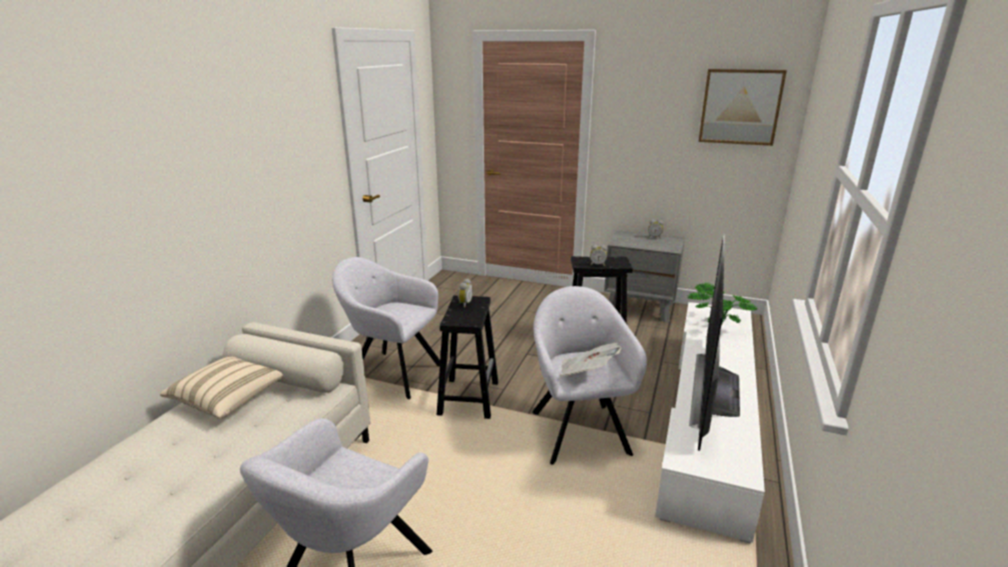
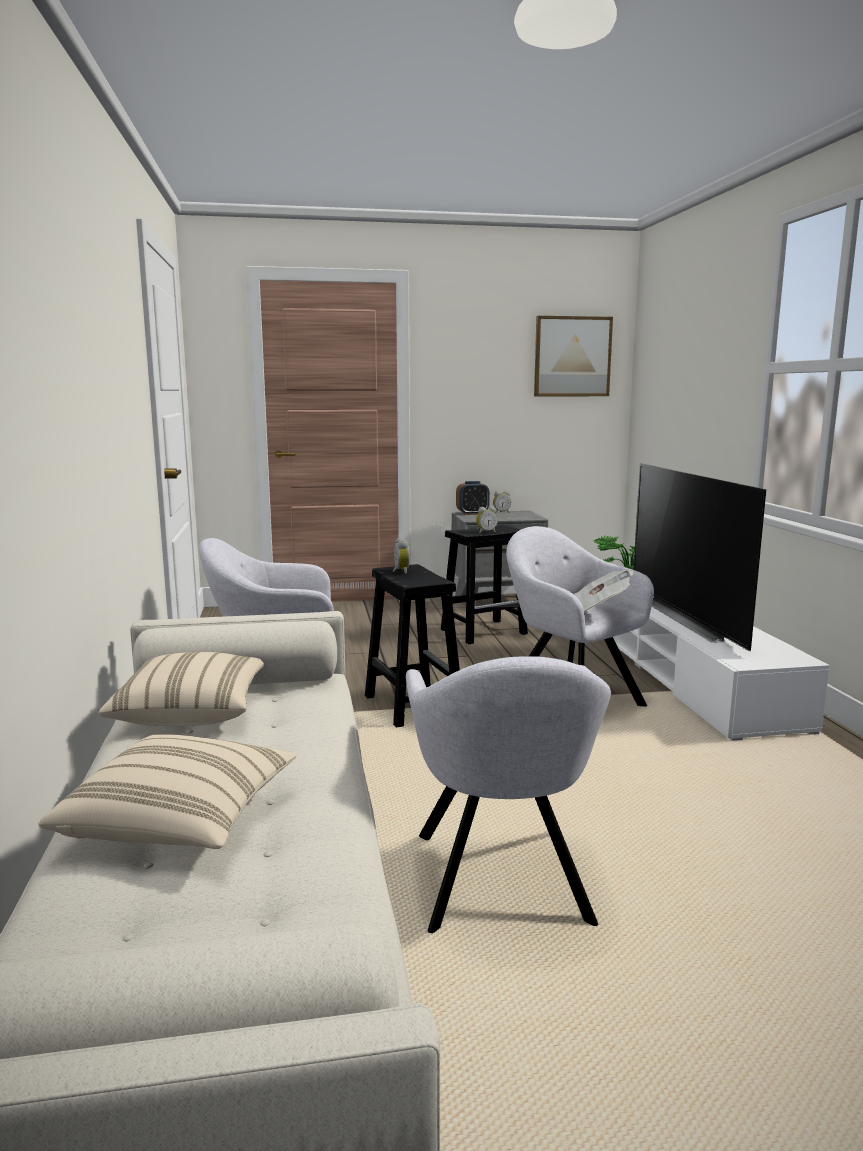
camera: 30 degrees left, 10 degrees down
(110, 493) = (180, 822): none -> beige pillow
(629, 234) = (472, 513): none -> alarm clock

